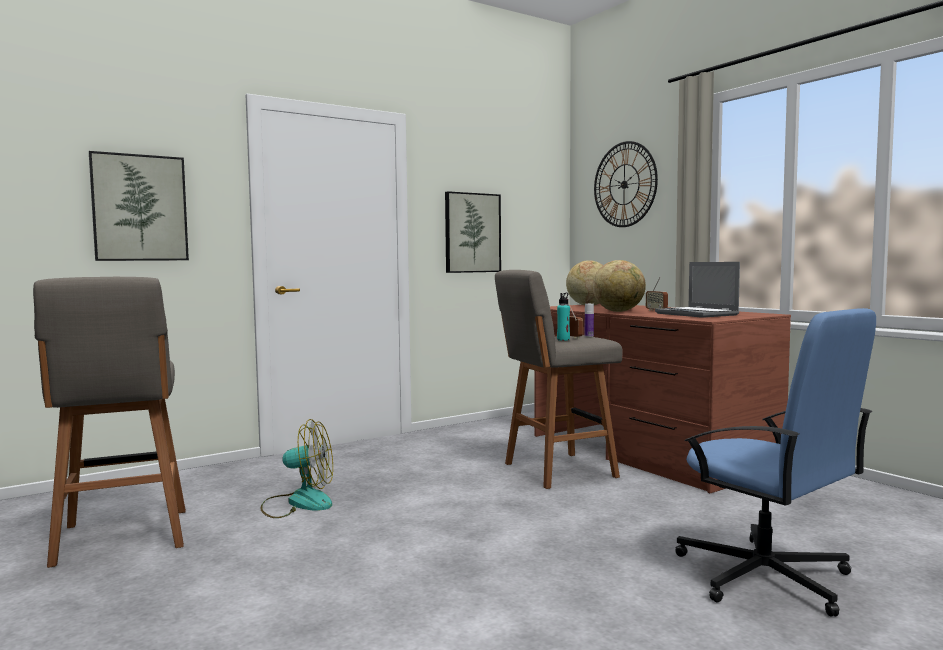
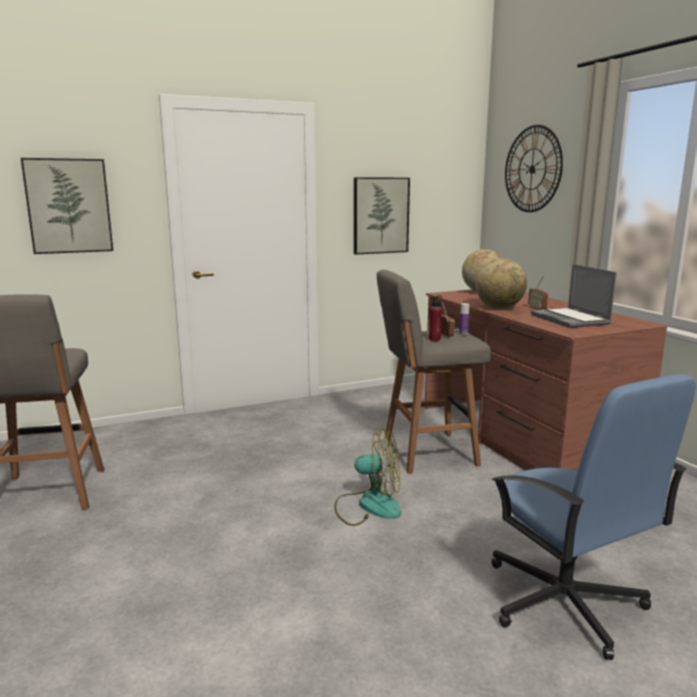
camera: 10 degrees right, 10 degrees up
(299, 503) = (194, 469): fan -> fan (368, 506)
(563, 339) = (434, 339): turquoise bottle -> red bottle

